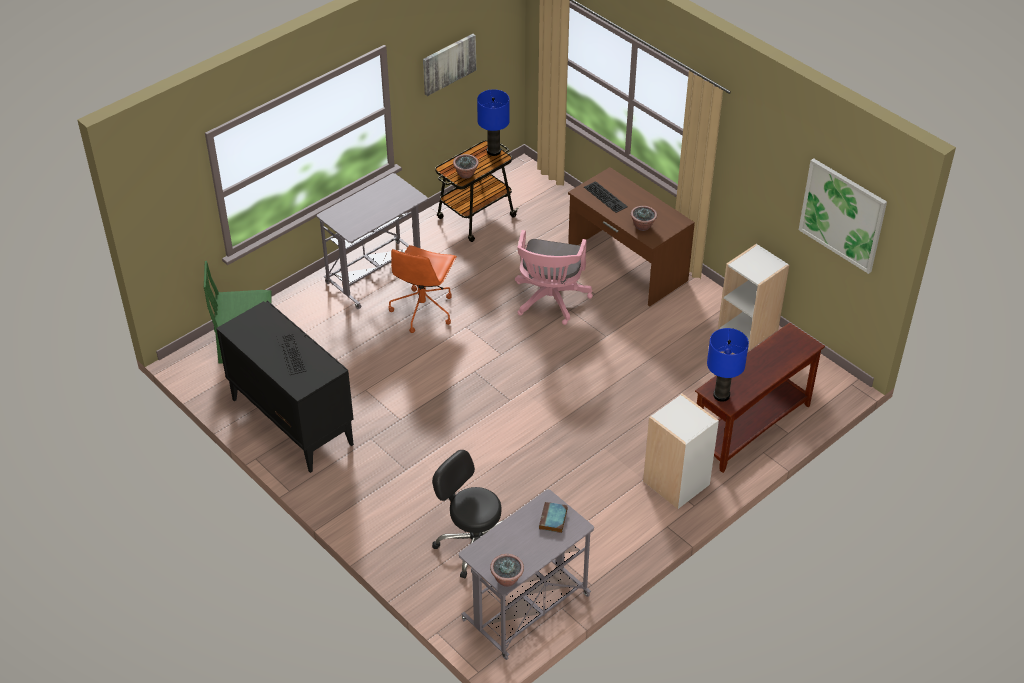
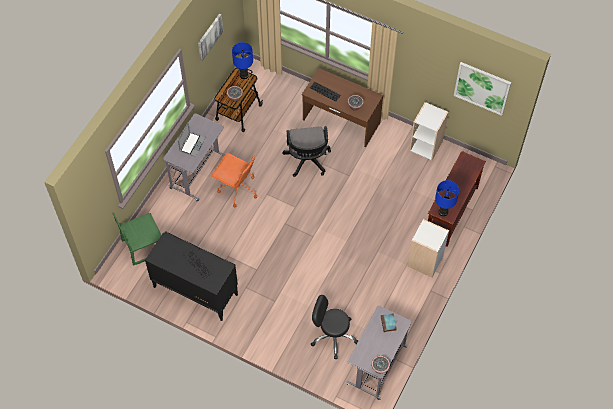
camera: 20 degrees left, 15 degrees up
(369, 208) = (192, 144): none -> laptop
(424, 309) = (236, 189): orange office chair -> orange office chair turned 60 degrees counterclockwise
(550, 301) = (307, 161): pink office chair -> black office chair

